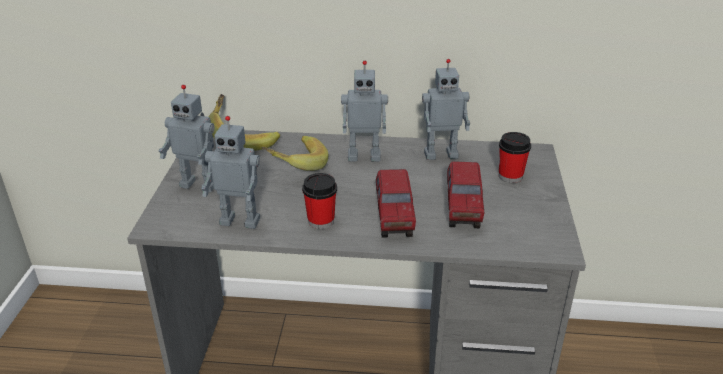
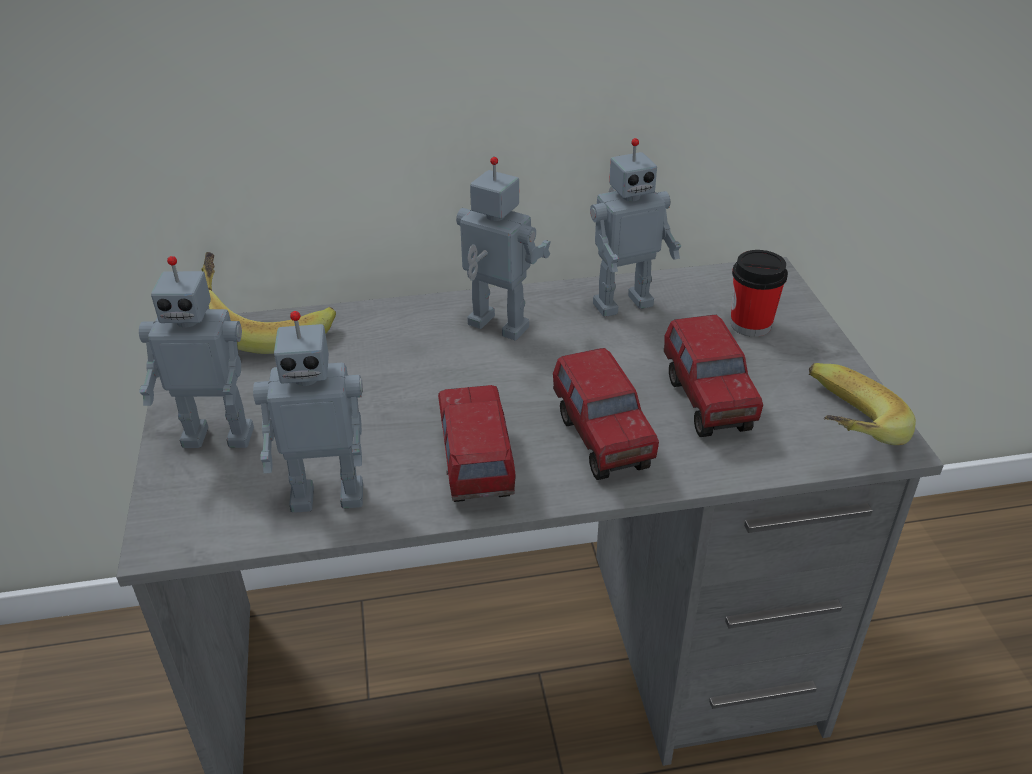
camera: 15 degrees left, 5 degrees up
(294, 166) = (382, 367): banana -> banana (835, 431)
(321, 221) = (475, 467): cup -> toy truck
(364, 156) = (496, 328): toy robot -> toy robot turned 135 degrees counterclockwise

